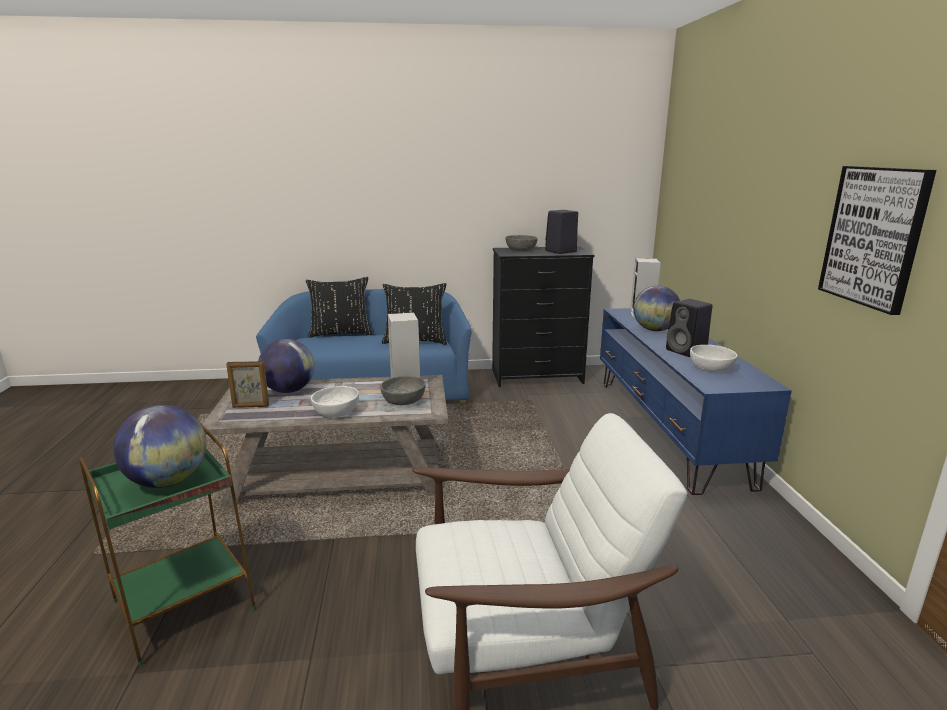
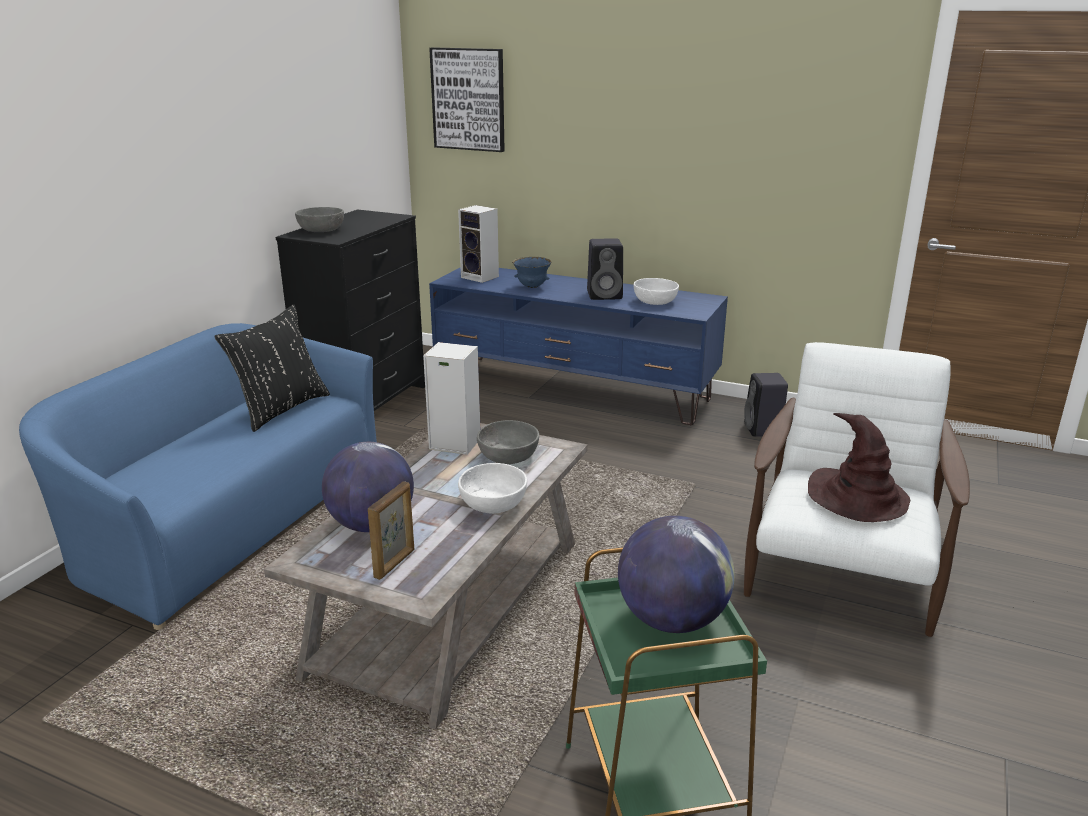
camera: 60 degrees left, 5 degrees up
(340, 333) = (142, 452): black pillow -> none
(492, 561) = (858, 498): none -> brown hat
(560, 251) = (371, 221): black speaker -> black speaker (763, 430)
(654, 330) = (532, 287): globe -> blue bowl
(874, 236) = (793, 147): picture -> picture (468, 99)

